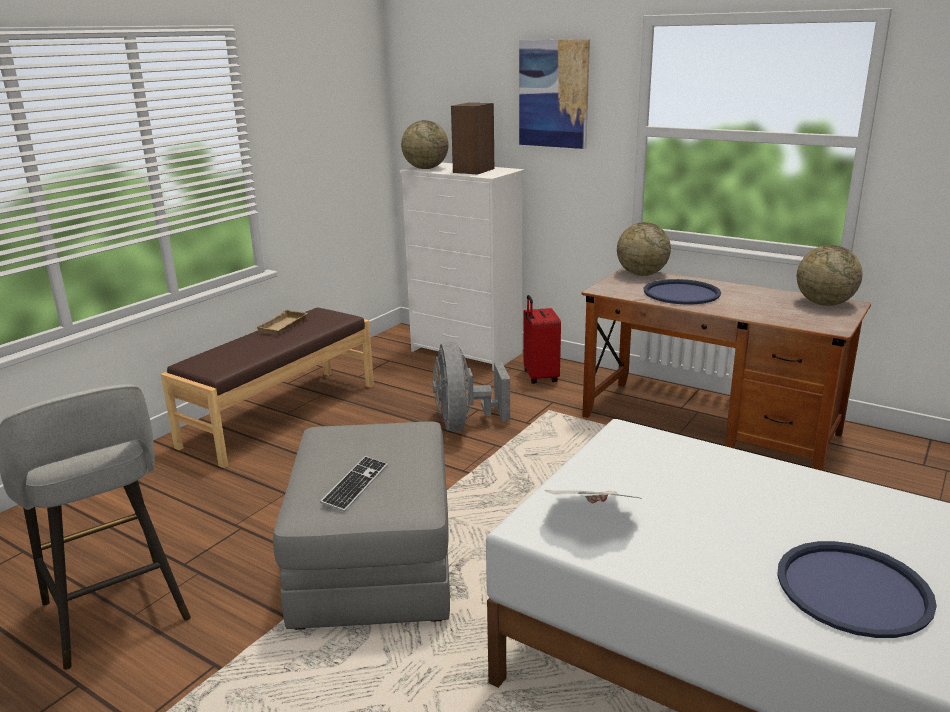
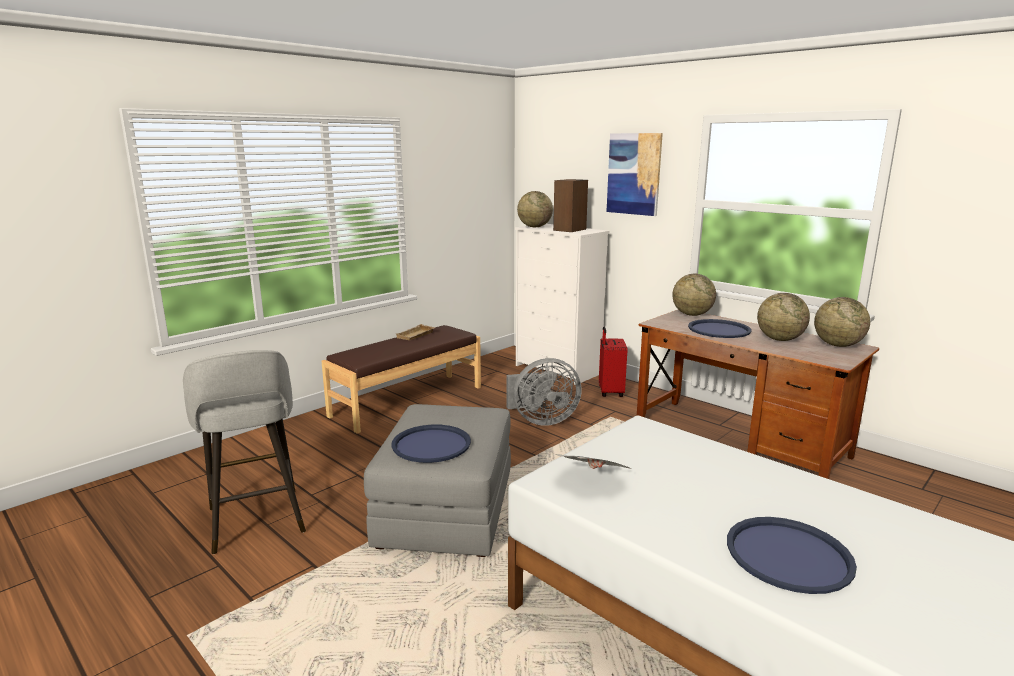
camera: 10 degrees right, 5 degrees down
(355, 485) = (431, 444): keyboard -> blue tray
(464, 424) = (541, 420): grey fan -> grey fan turned 105 degrees counterclockwise
(756, 301) = (779, 339): none -> globe

